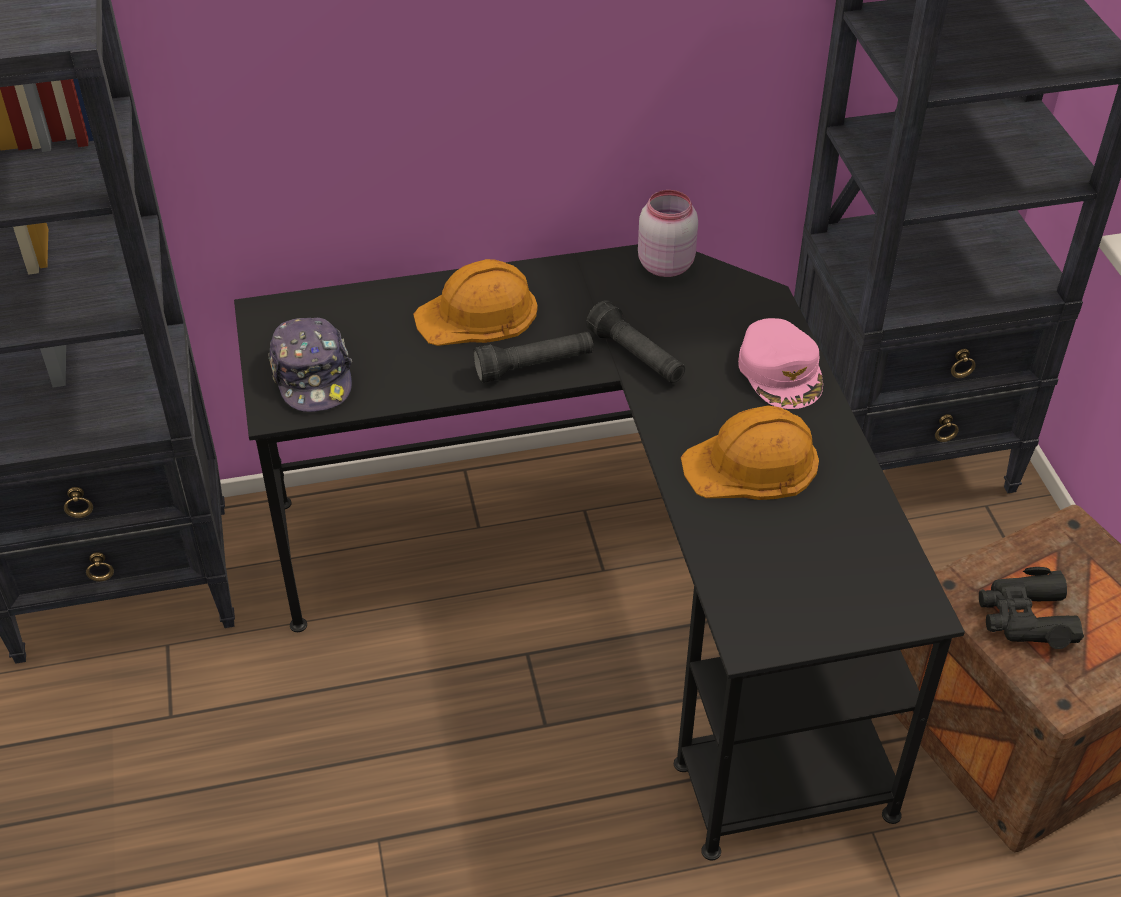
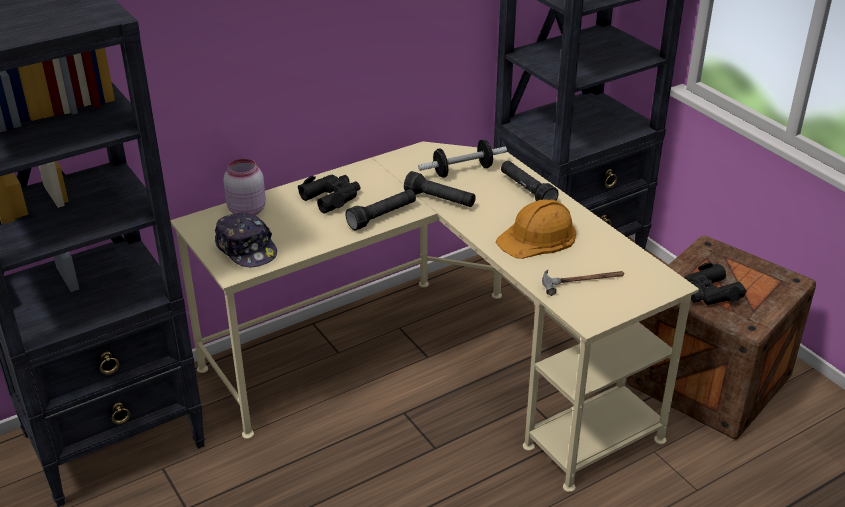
camera: 20 degrees left, 10 degrees down
(478, 314) = (332, 197): orange hard hat -> black binoculars
(604, 591) = (433, 367): black desk -> beige desk
(665, 264) = (428, 152): pink jar -> pink jar (246, 210)
(699, 310) = (462, 171): none -> dumbbell
(780, 565) = (583, 280): none -> hammer
(781, 371) = (526, 190): pink cap -> black flashlight

